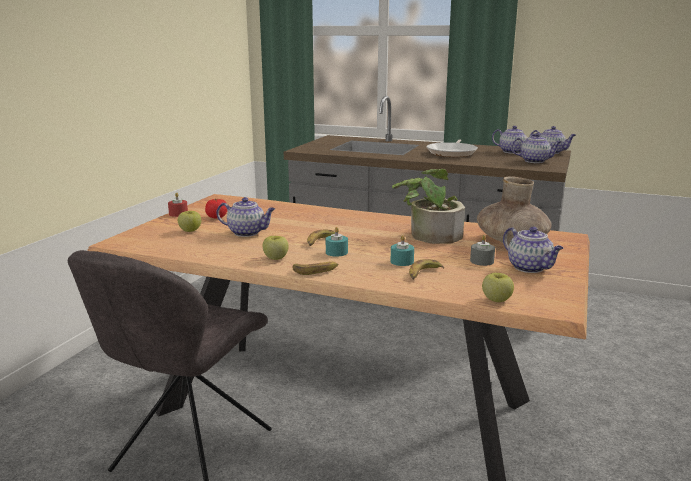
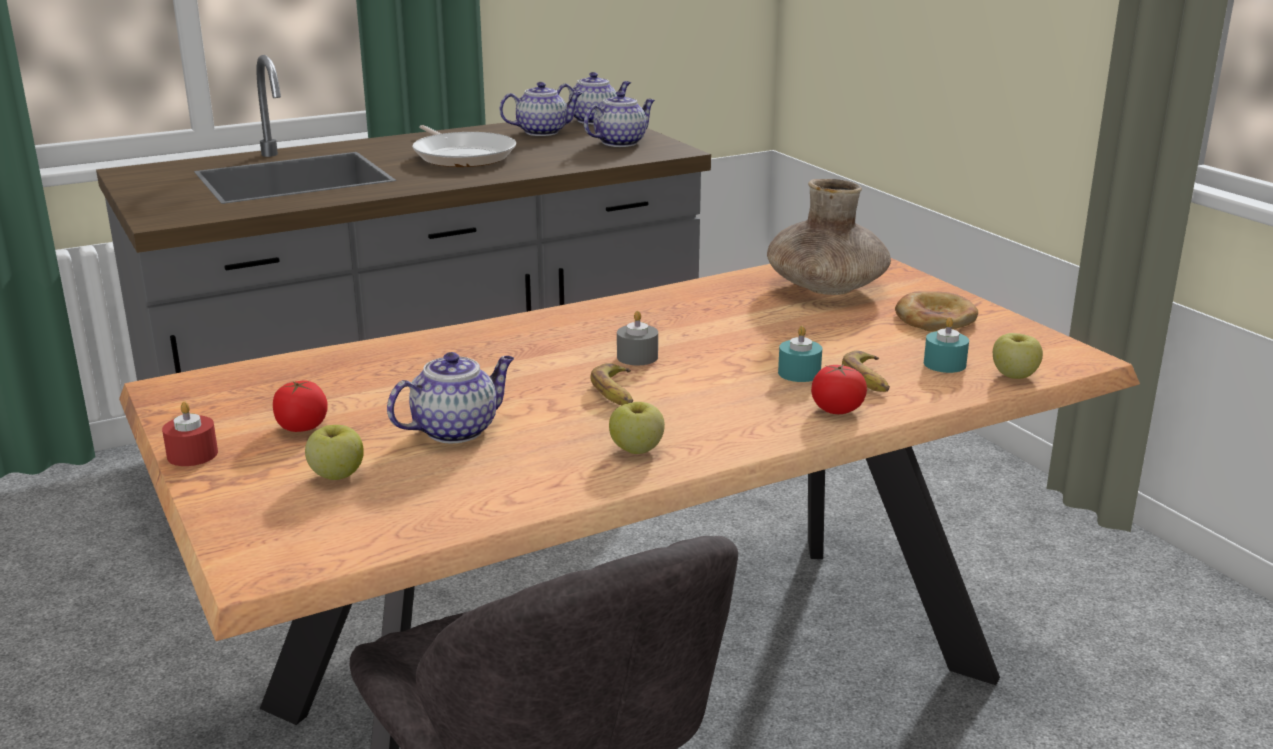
camera: 50 degrees left, 5 degrees up
(316, 270) = (745, 440): banana -> none
(336, 252) = (687, 398): turquoise candle -> turquoise candle (944, 364)
(377, 277) = (837, 409): none -> tomato
(429, 234) = (713, 316): potted plant -> none
(482, 261) = (872, 331): grey candle -> grey candle (637, 357)
(530, 268) = (935, 318): teapot -> bread

